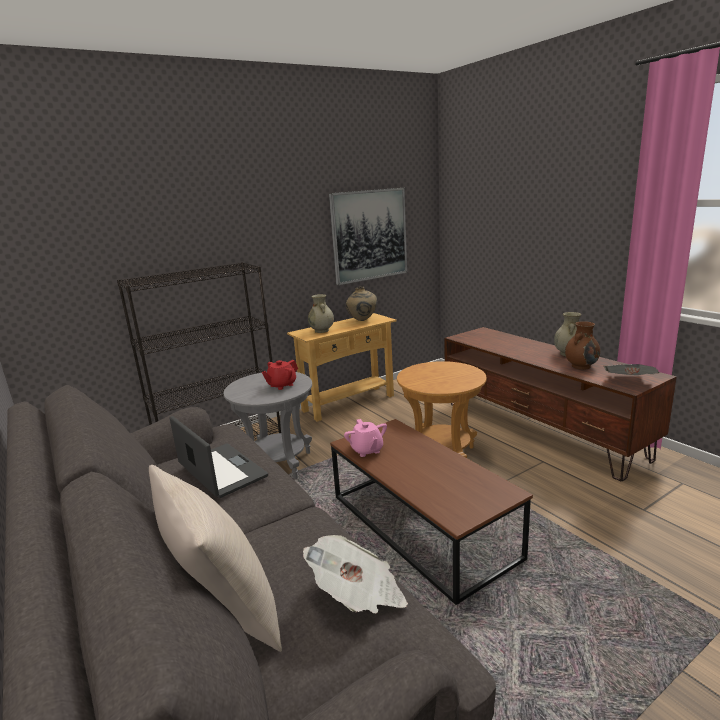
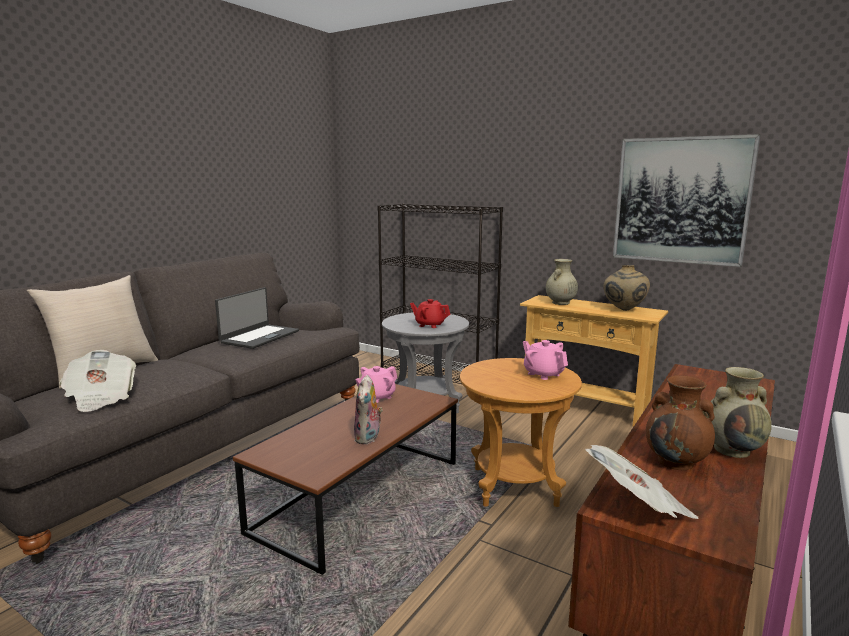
camera: 65 degrees right, 5 degrees down
(441, 369) = (543, 374): none -> pink teapot
(451, 463) = (368, 438): none -> plush toy

